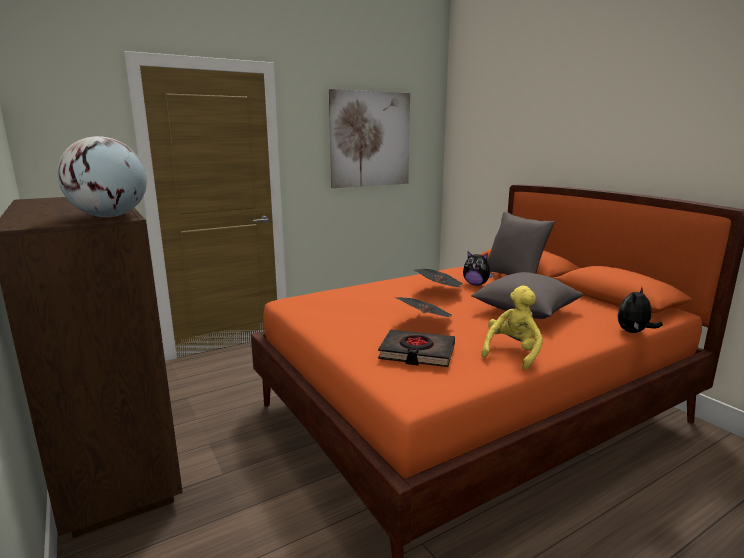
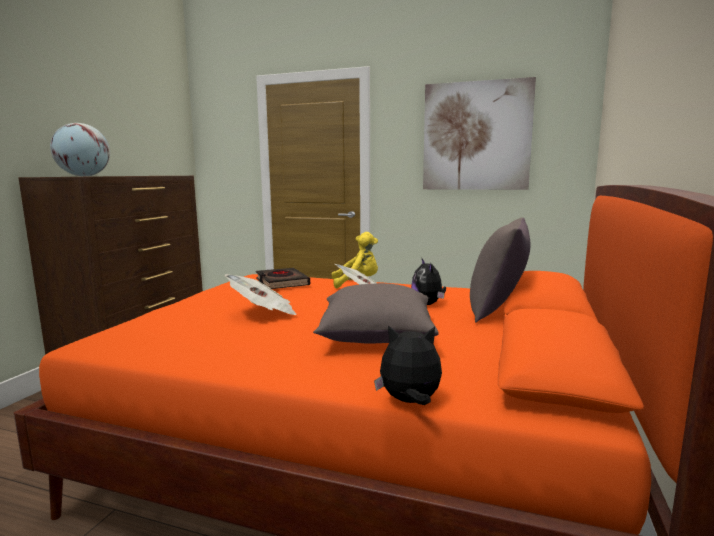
camera: 50 degrees right, 5 degrees down
(417, 353) = (180, 325): black book -> black book (282, 283)
(512, 353) = (227, 354): yellow plush toy -> yellow plush toy (357, 283)

